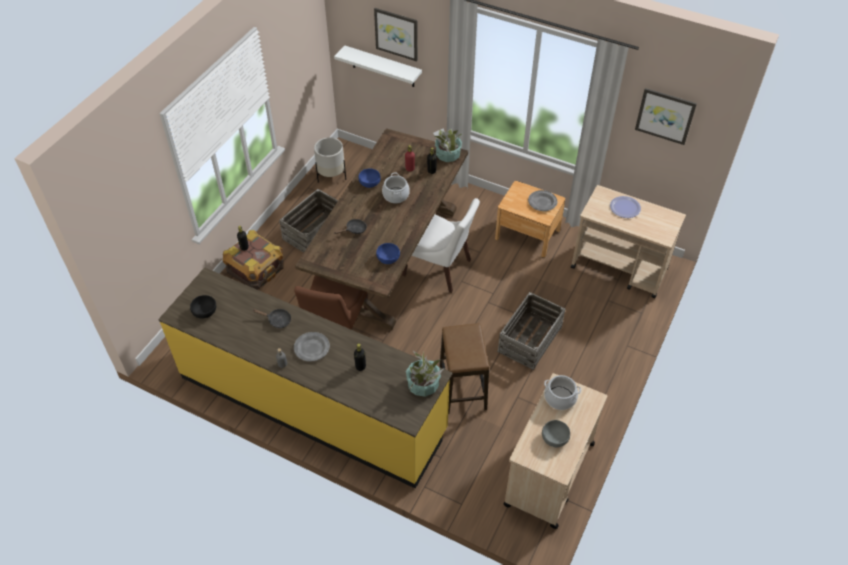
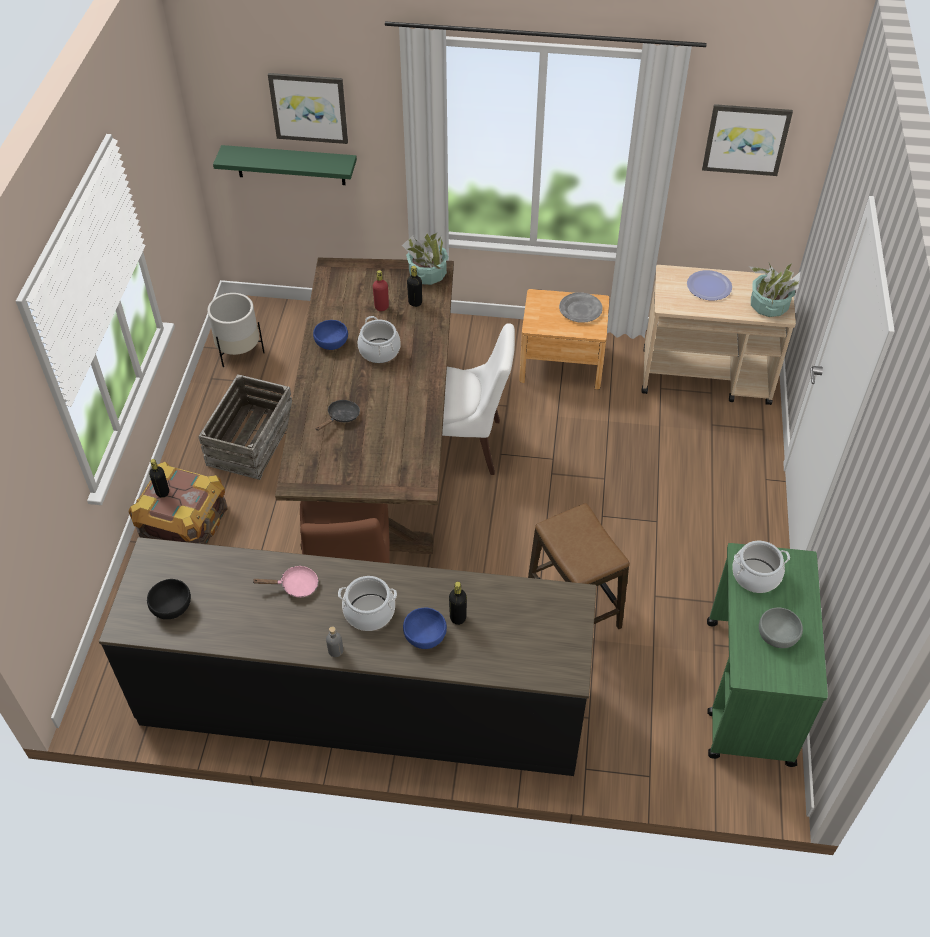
camera: 20 degrees left, 0 degrees up
(277, 320) = (295, 586): black frying pan -> pink frying pan
(311, 348) = (369, 612): grey plate -> cooking pot
(312, 403) = (363, 699): yellow counter -> black counter
(383, 67) = (290, 165): white shelf -> green shelf
(388, 258) = (412, 446): blue bowl -> blue bowl (425, 636)
(423, 384) = (563, 616): potted plant -> potted plant (769, 306)
(530, 339) = (634, 509): crate -> none
(549, 474) = (748, 692): beige cart -> green cart

